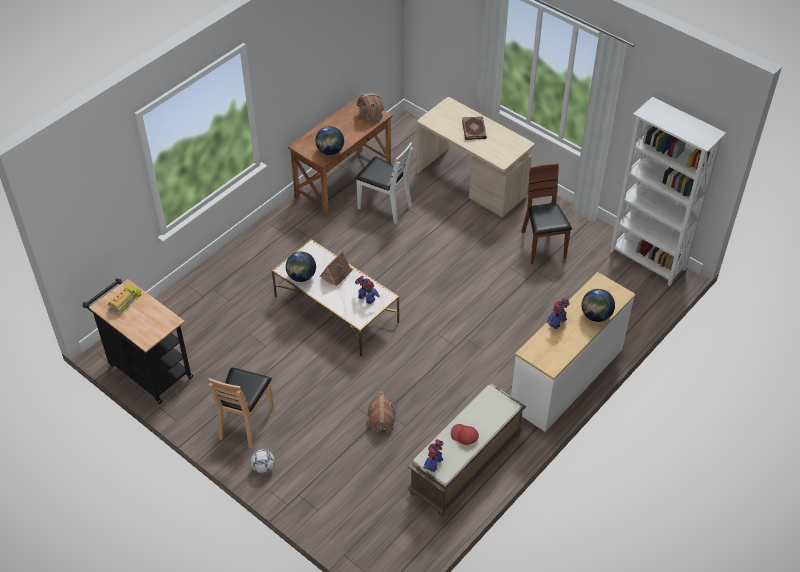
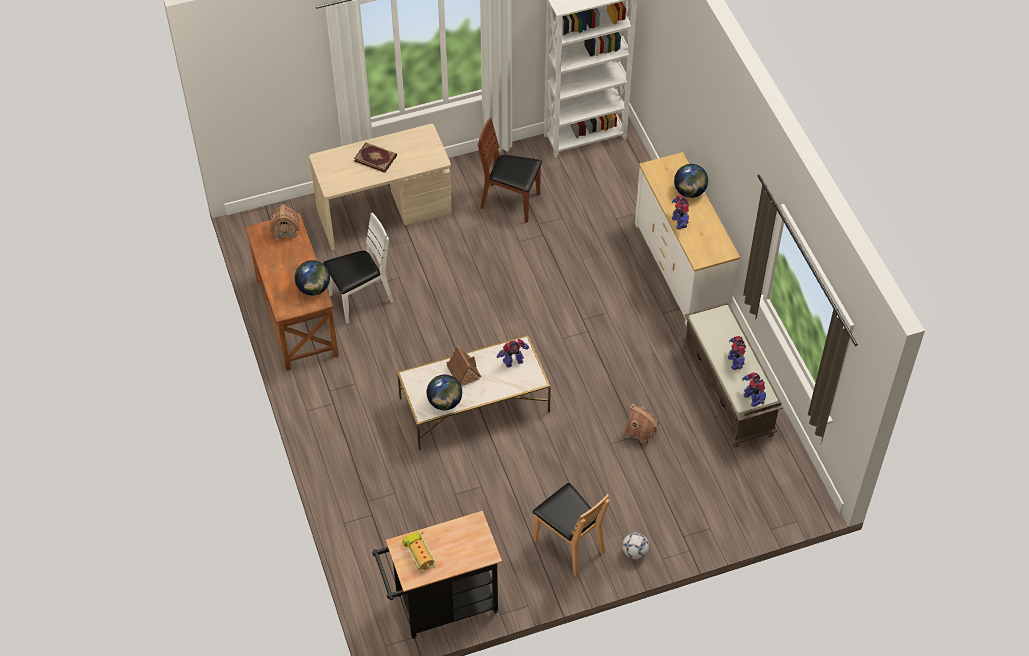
camera: 60 degrees left, 5 degrees up
(464, 436) = (735, 362): red cap -> toy robot

